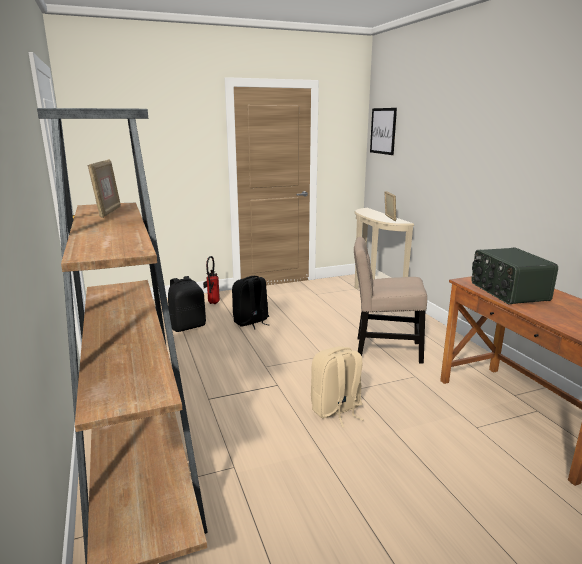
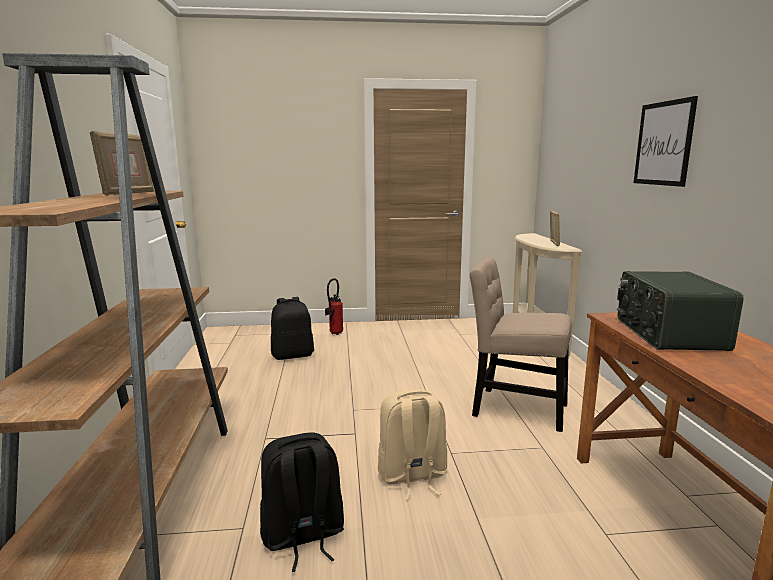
camera: 15 degrees right, 5 degrees down
(251, 322) = (366, 358): black backpack -> black backpack (302, 537)
(383, 131) = (554, 138): picture -> picture (663, 143)

